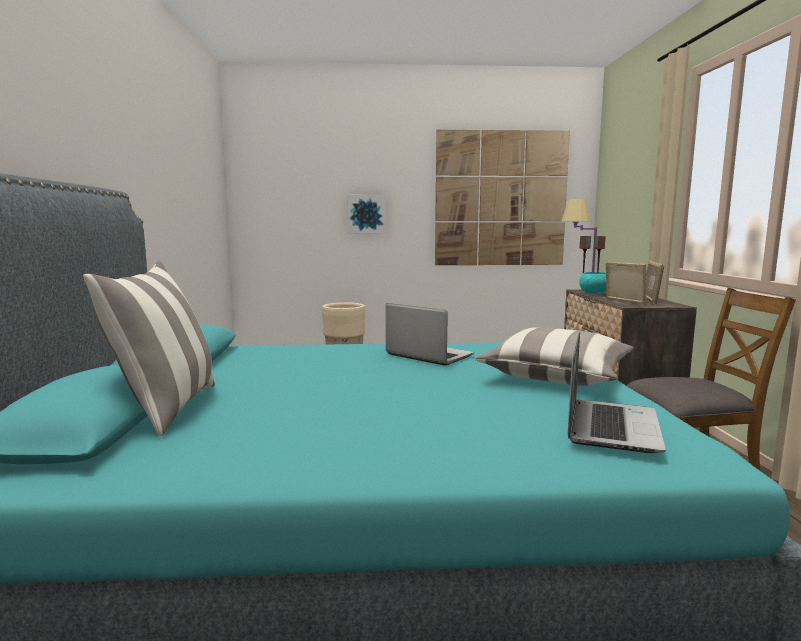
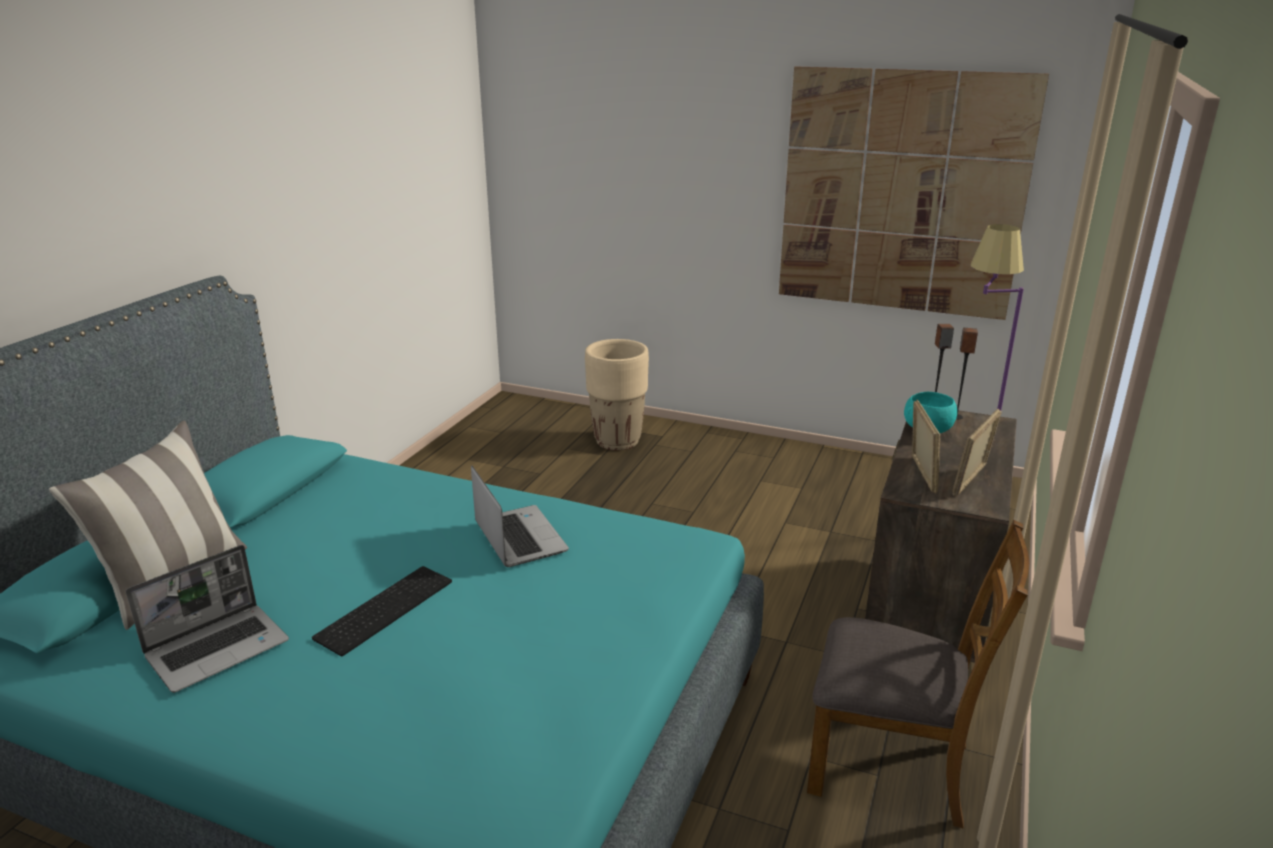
camera: 25 degrees right, 15 degrees up
(367, 214) = (677, 202): picture -> none
(390, 390) = (384, 607): none -> keyboard
(556, 376) = (596, 629): pillow -> none
(610, 426) = (491, 749): laptop -> laptop (219, 648)

